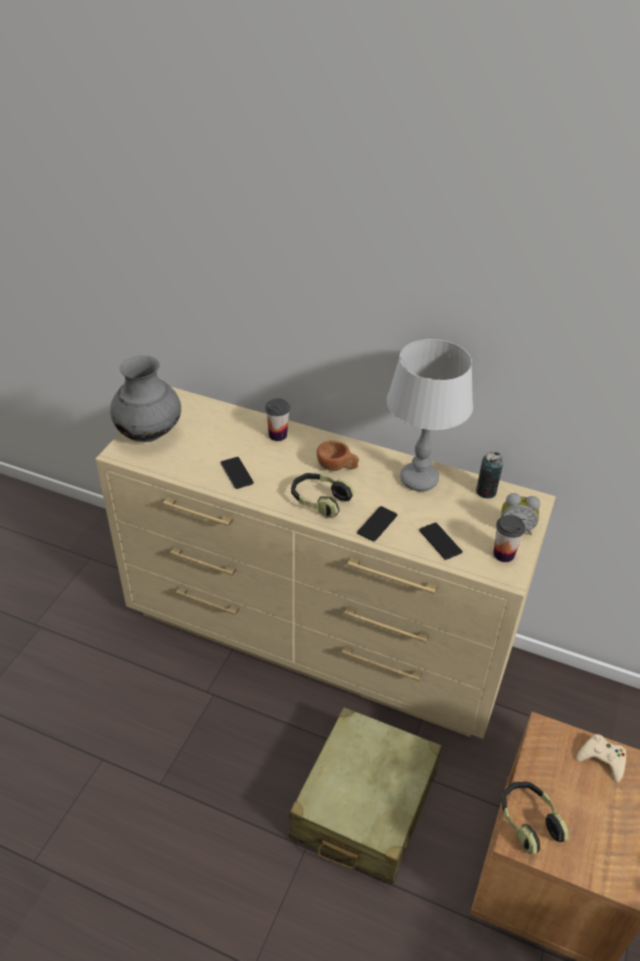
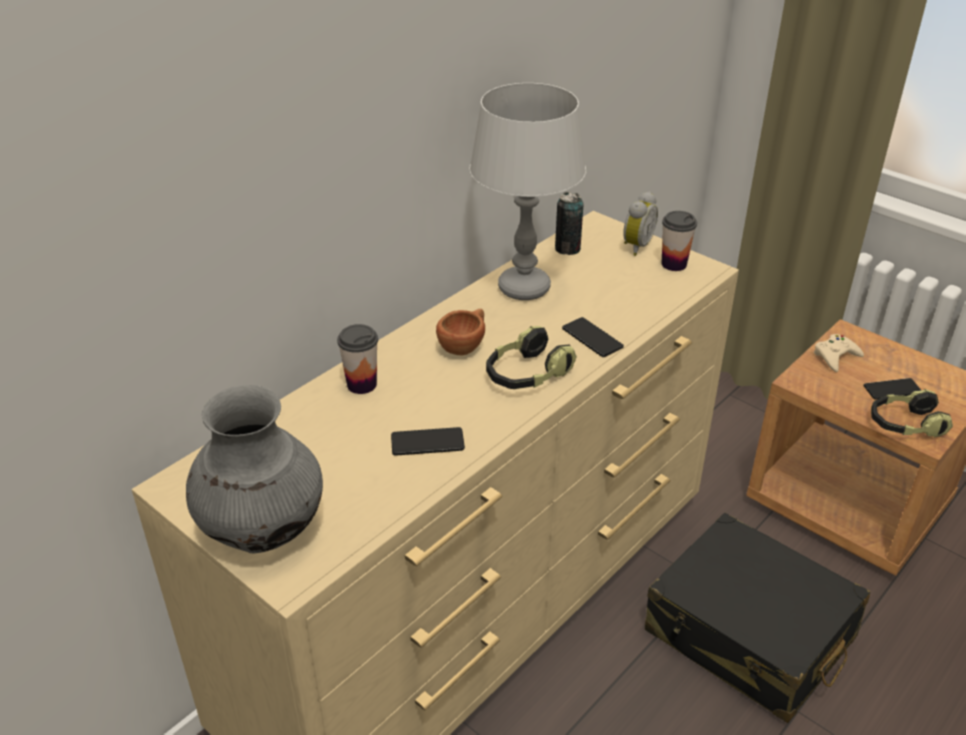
camera: 70 degrees left, 5 degrees down
(364, 805) = (749, 634): beige suitcase -> black suitcase
(440, 541) = (639, 300): phone -> phone (892, 389)

